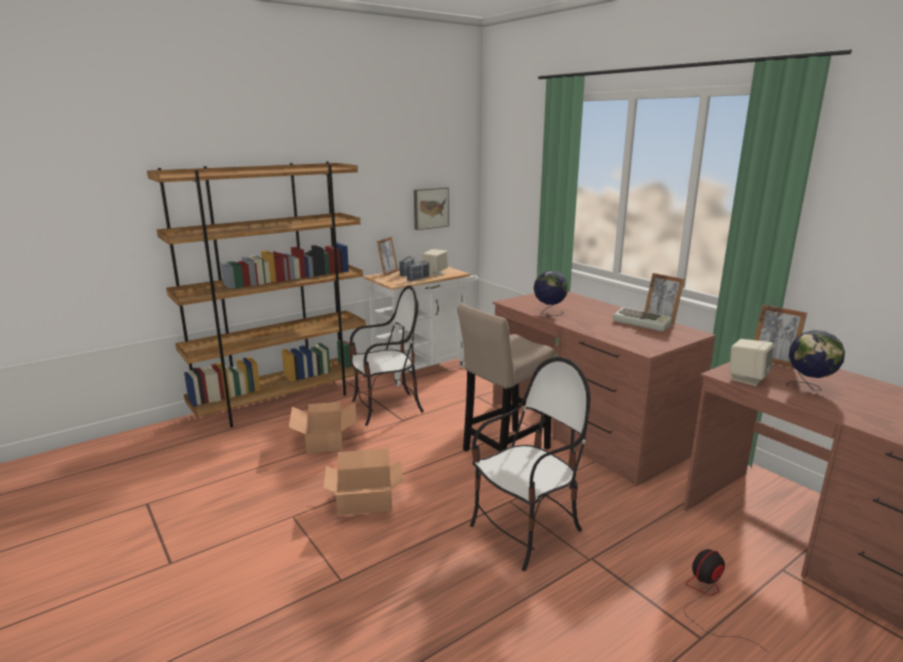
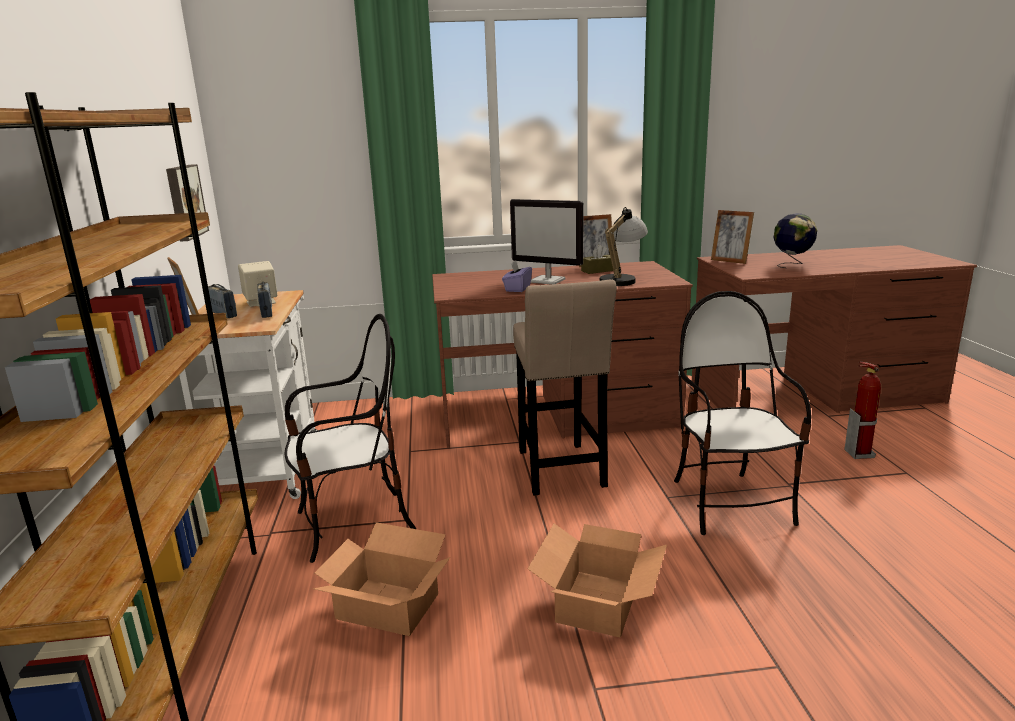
camera: 60 degrees left, 0 degrees up
(386, 408) = (353, 524): chair -> chair turned 60 degrees clockwise
(549, 313) = (517, 289): globe -> purple tissue box
(584, 316) = (548, 281): none -> monitor
(623, 334) = (621, 280): none -> table lamp
(642, 323) = (598, 270): keyboard -> brown tissue box
(708, 599) = (859, 453): fan -> fire extinguisher
(747, 379) = (764, 272): beige speaker -> none
(772, 361) = (730, 261): picture frame -> picture frame turned 60 degrees clockwise

